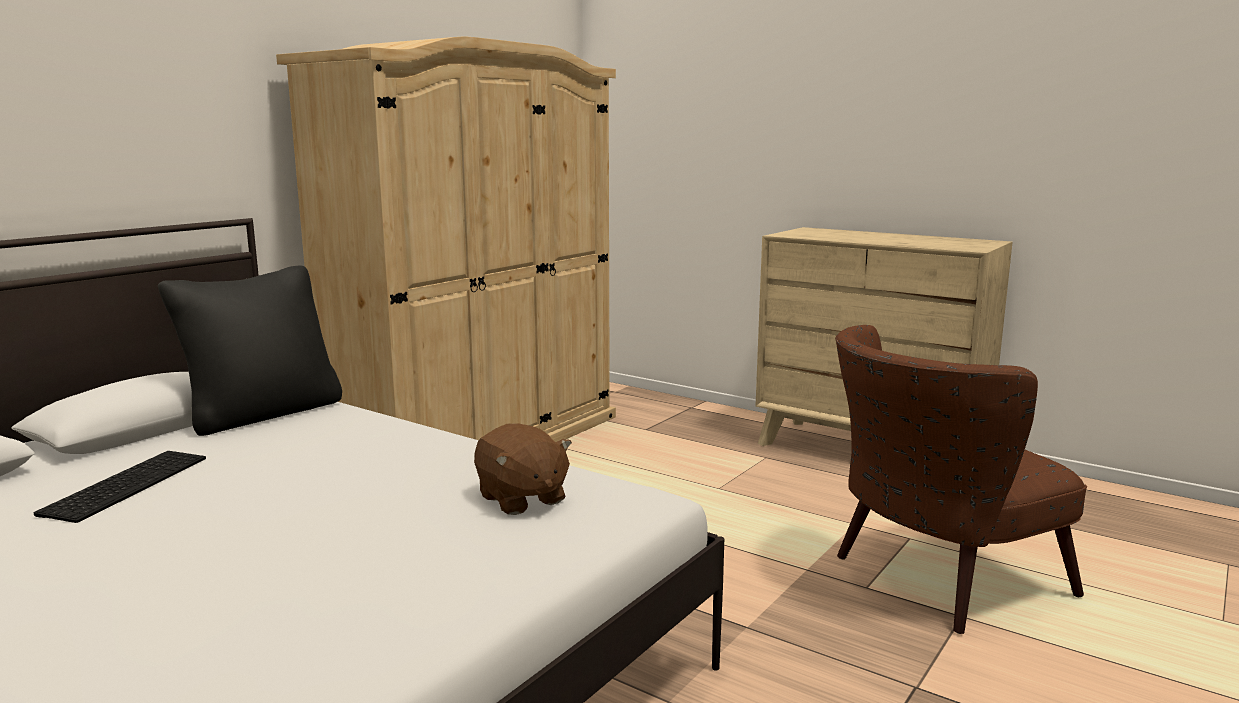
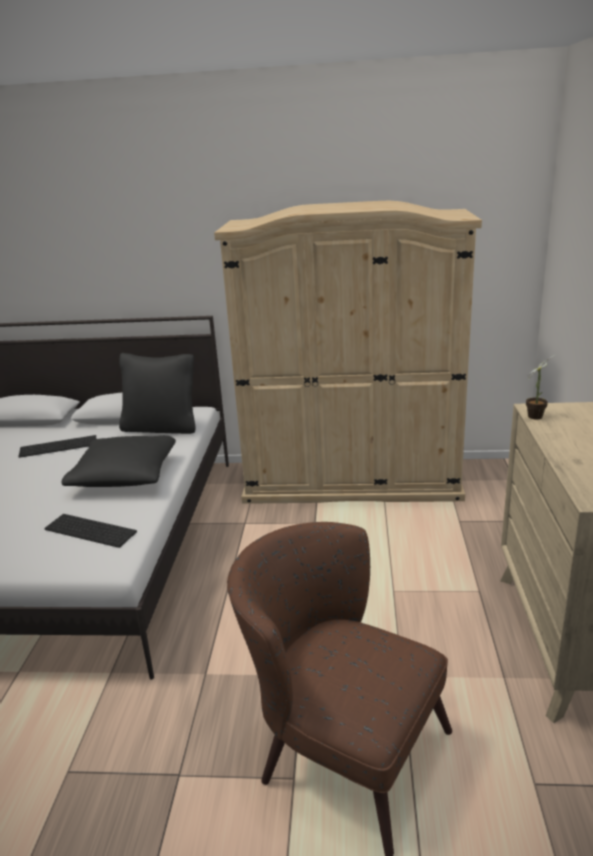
camera: 60 degrees right, 10 degrees up
(380, 456) = (125, 476): none -> black pillow
(521, 499) = (92, 530): brown plush toy -> keyboard
(799, 236) = (536, 415): none -> potted plant

